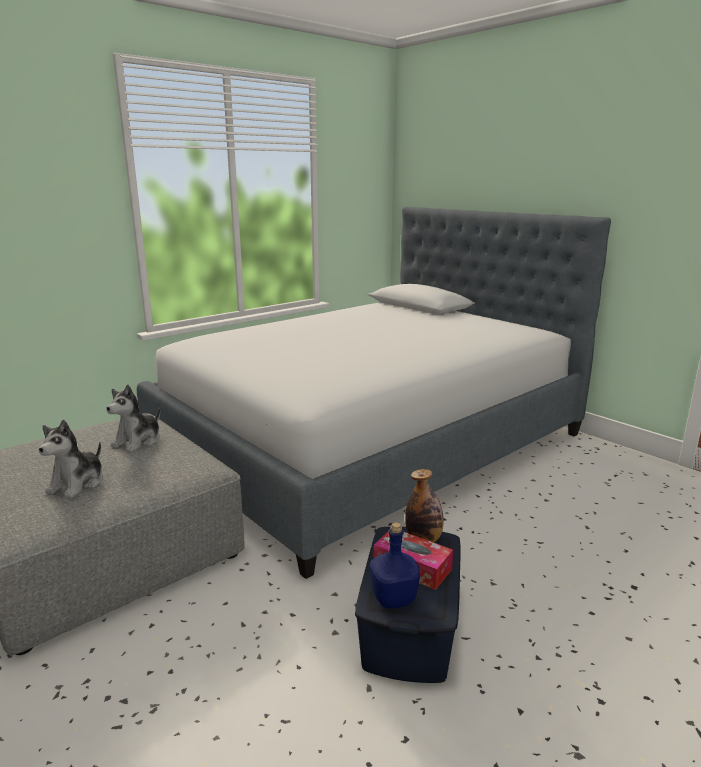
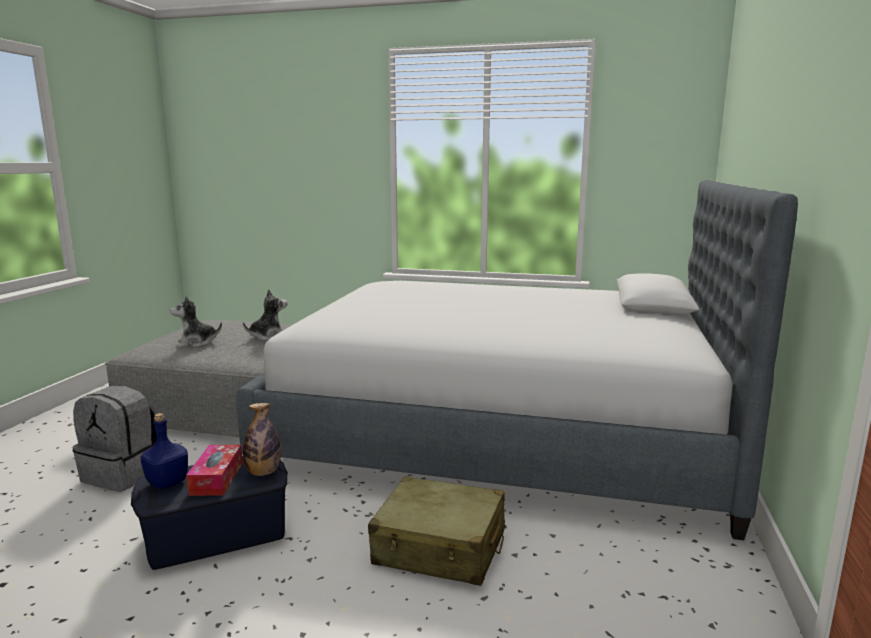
camera: 55 degrees right, 5 degrees down
(138, 441) = (268, 336): plush toy -> plush toy turned 150 degrees clockwise
(192, 673) = (124, 474): none -> grey backpack
(518, 522) = (440, 548): none -> beige suitcase

